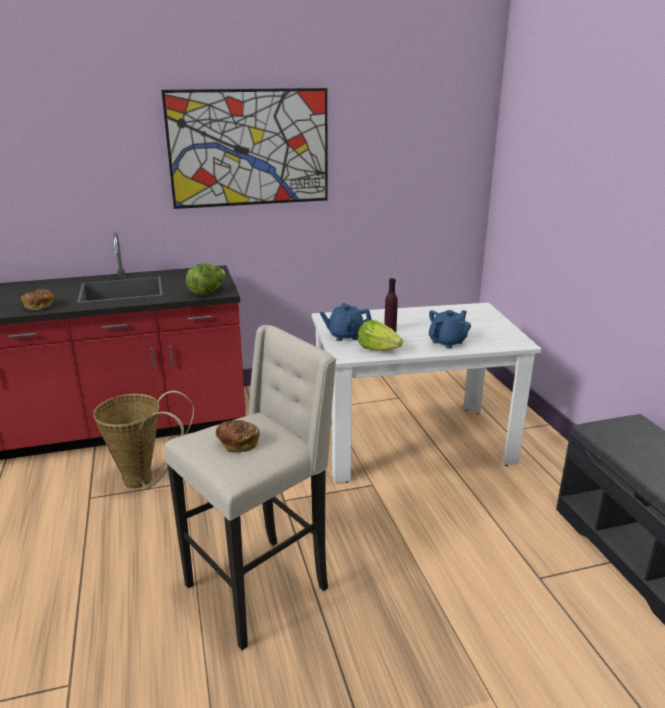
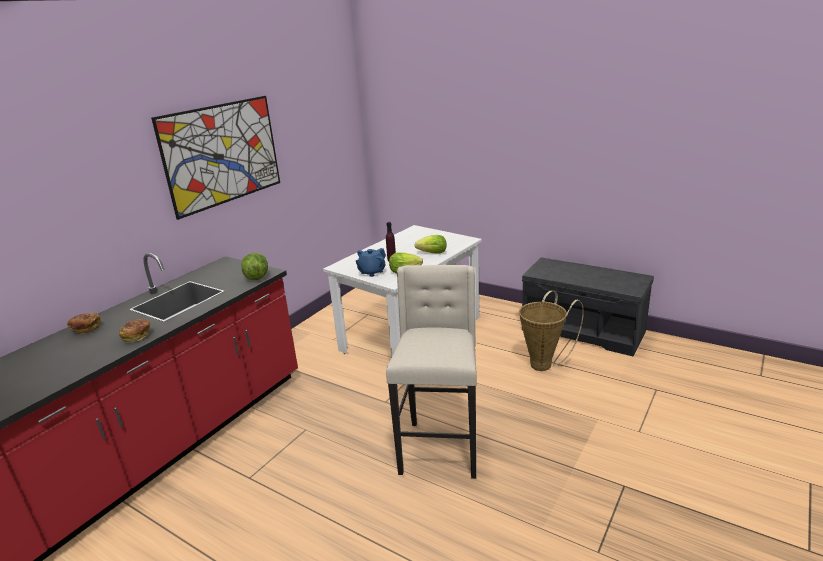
camera: 40 degrees left, 0 degrees up
(145, 481) = (275, 445): basket -> basket (544, 363)
(237, 444) = (434, 346): bread -> bread (86, 329)
(447, 342) = (433, 253): blue teapot -> lettuce

